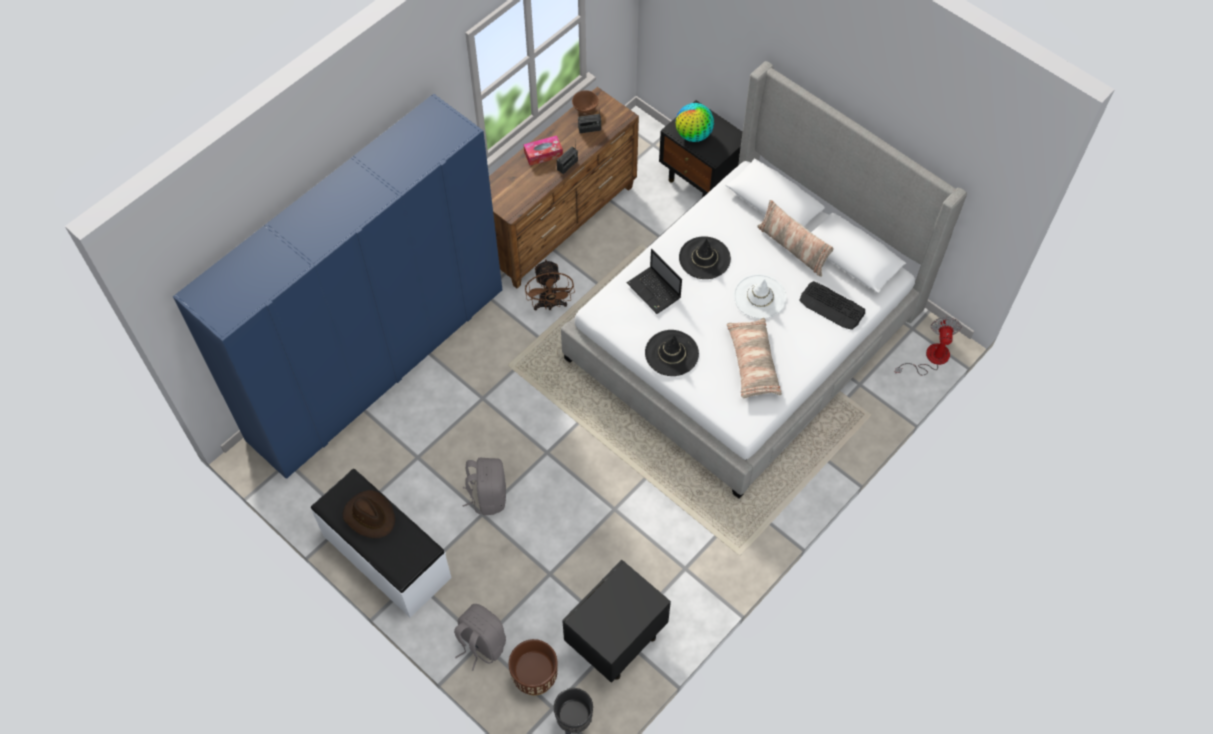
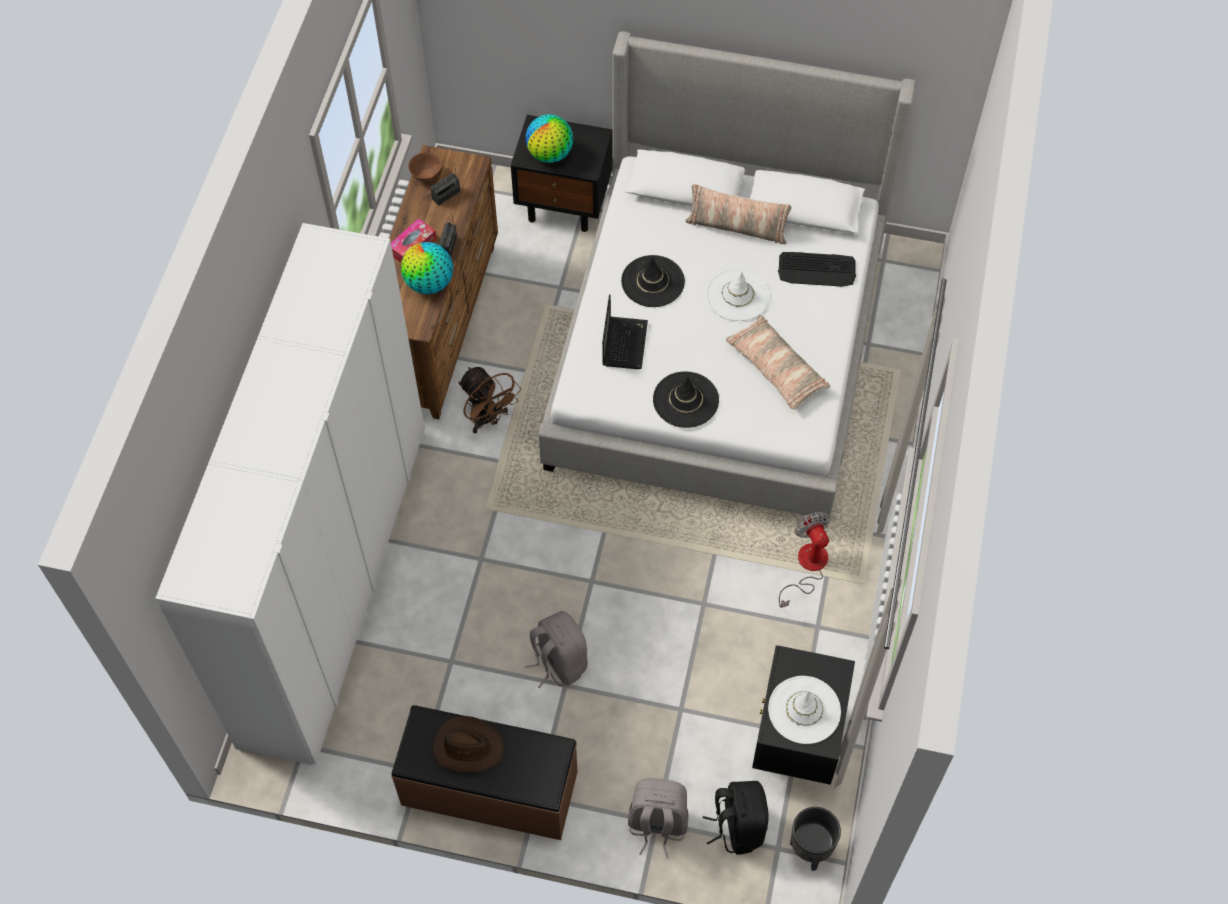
camera: 30 degrees left, 0 degrees up
(378, 362) = (334, 579): blue wardrobe -> white wardrobe
(386, 557) = (489, 789): white bench -> brown bench
(535, 676) = (737, 826): brown planter -> black backpack
(537, 184) = (429, 283): none -> globe
(610, 616) = (804, 710): none -> white hat
(654, 291) = (624, 342): laptop -> laptop turned 105 degrees counterclockwise
(930, 358) = (920, 282): fan -> fan (807, 567)

